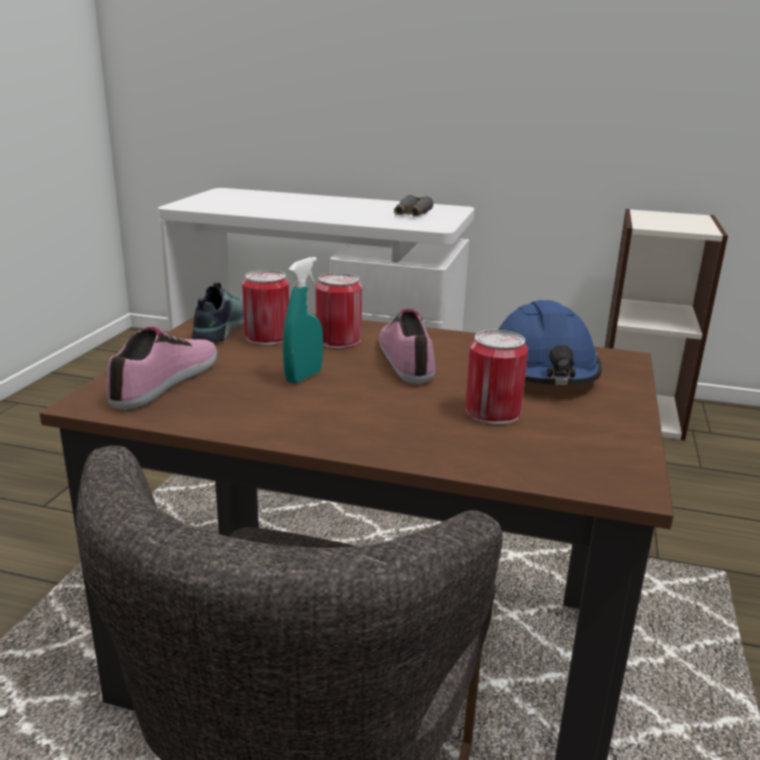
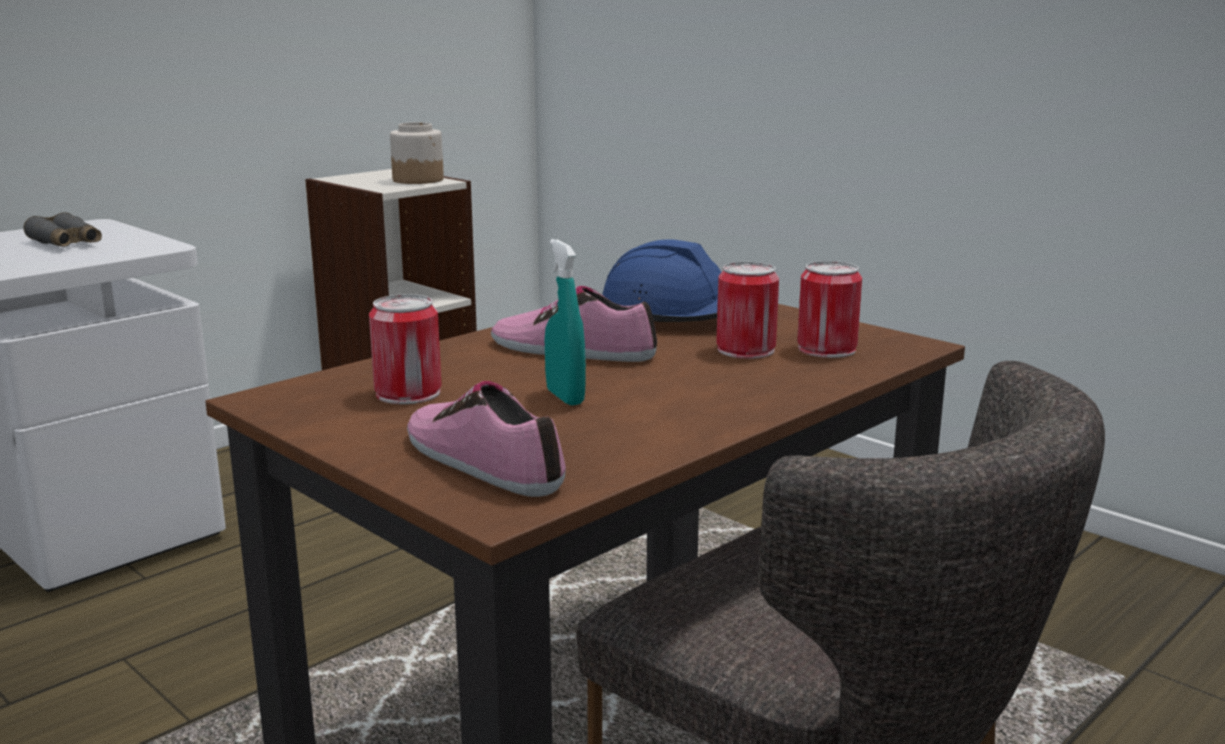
camera: 60 degrees left, 5 degrees down
(221, 327) = (327, 409): shoe -> none
(338, 340) = (475, 365): can -> can (826, 349)
(691, 226) = (418, 180): none -> jar

